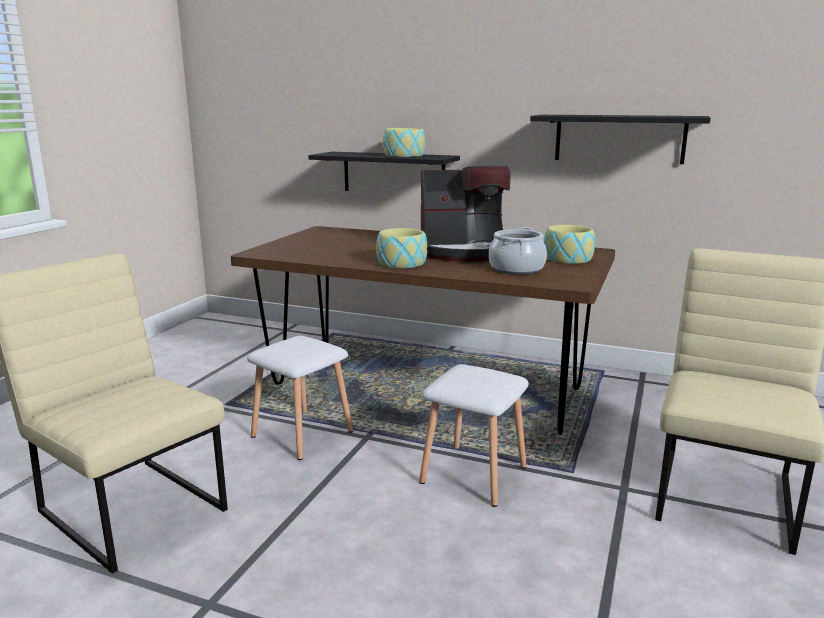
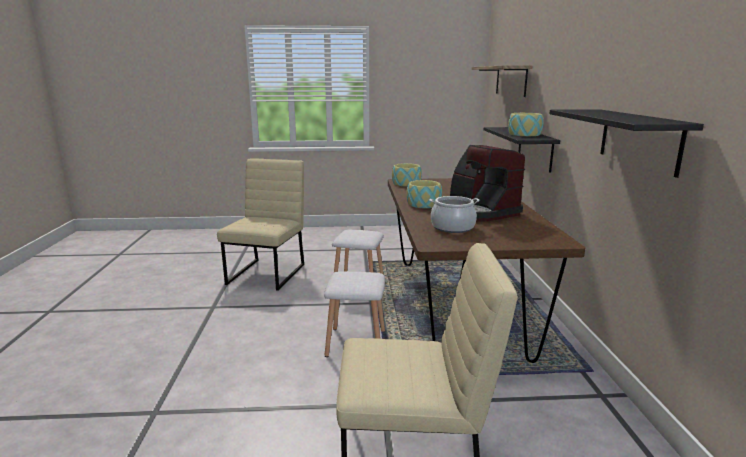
camera: 65 degrees right, 0 degrees up
(291, 89) = (511, 80): none -> shelf
(567, 258) = (513, 237): bowl -> bowl (406, 183)

